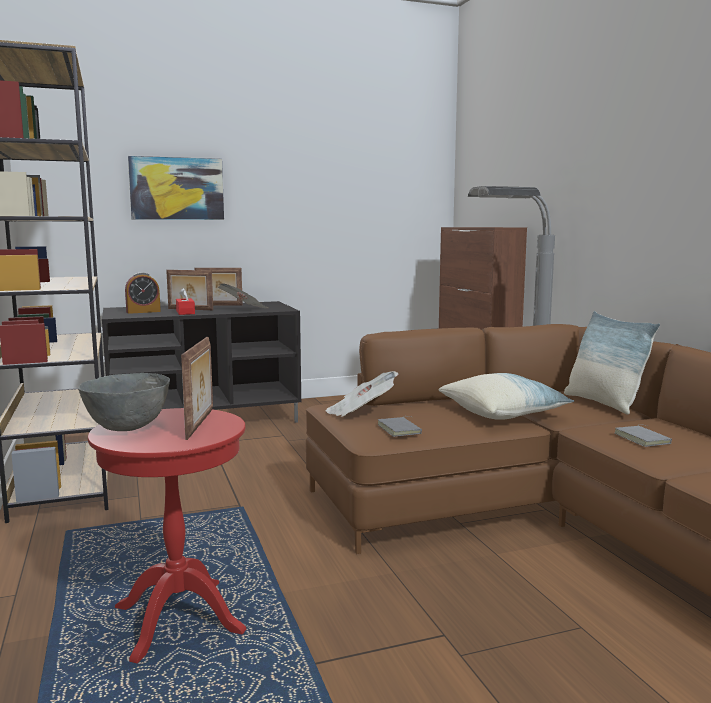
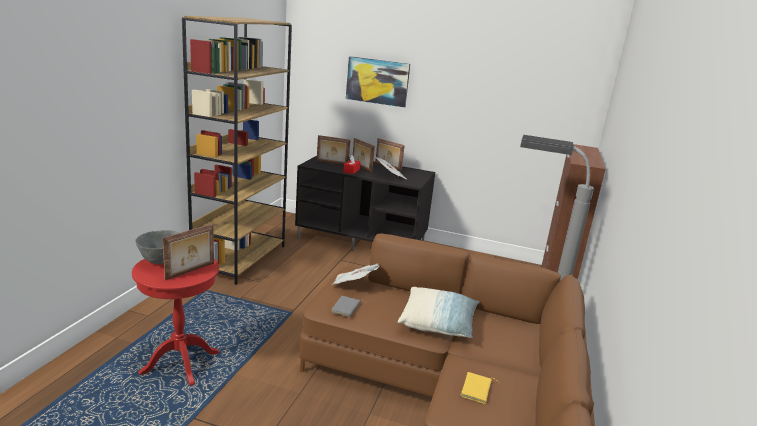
camera: 35 degrees right, 10 degrees up
(143, 312) = (332, 163): alarm clock -> picture frame
(603, 403) = (527, 347): pillow -> none
(643, 439) = (477, 390): grey book -> yellow book

